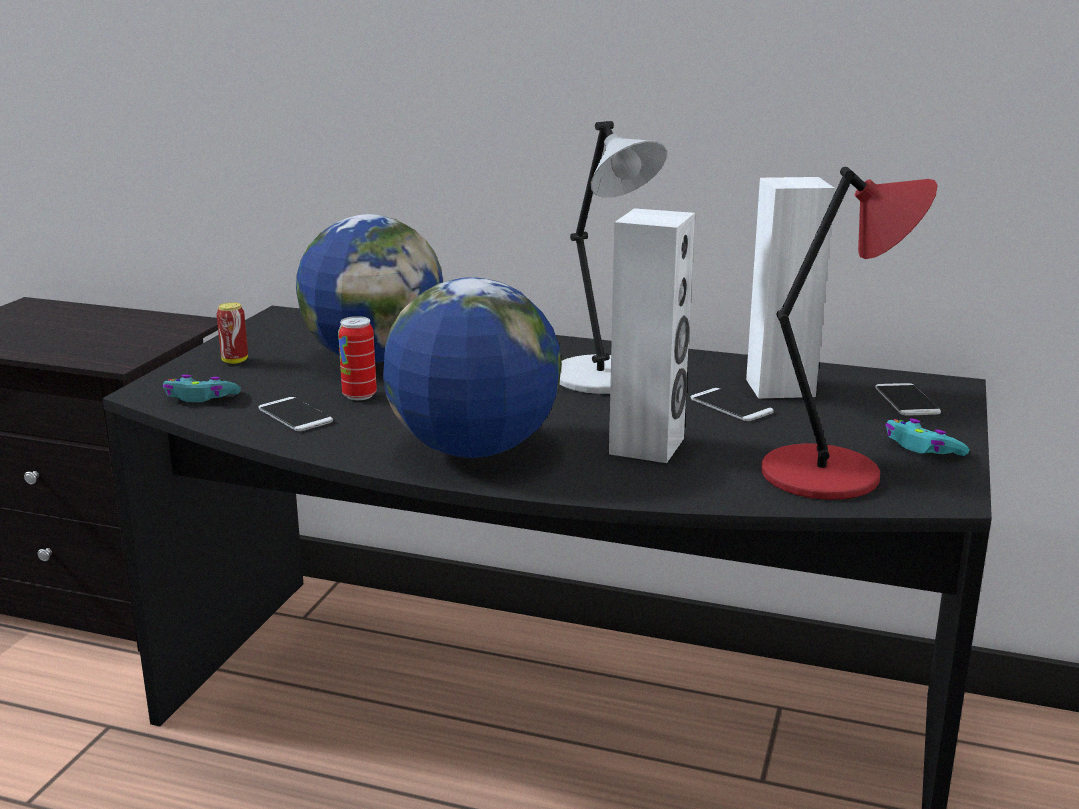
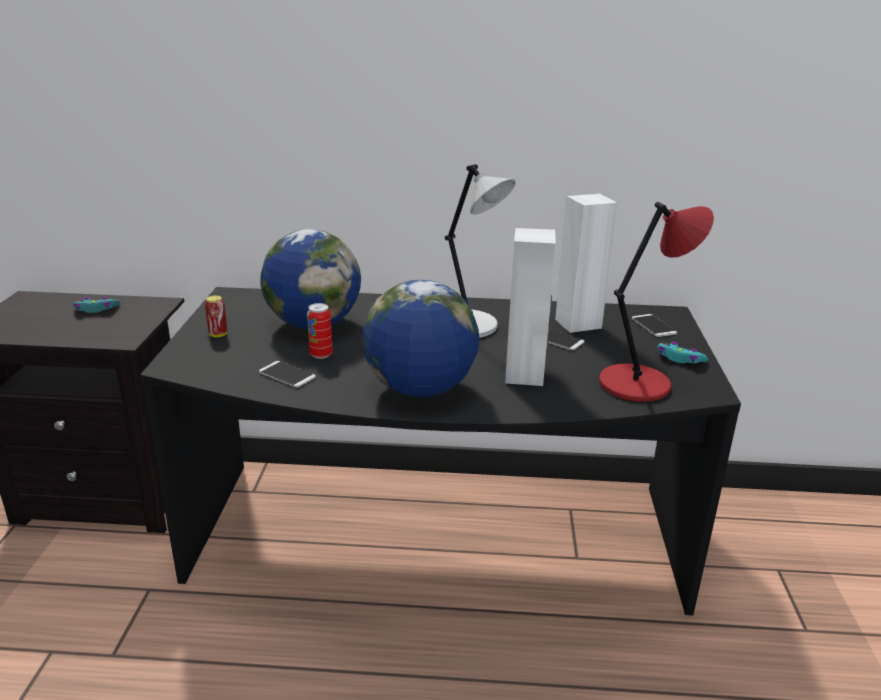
camera: 15 degrees left, 5 degrees up
(200, 398) = (212, 367): turquoise game controller -> turquoise game controller (96, 310)

